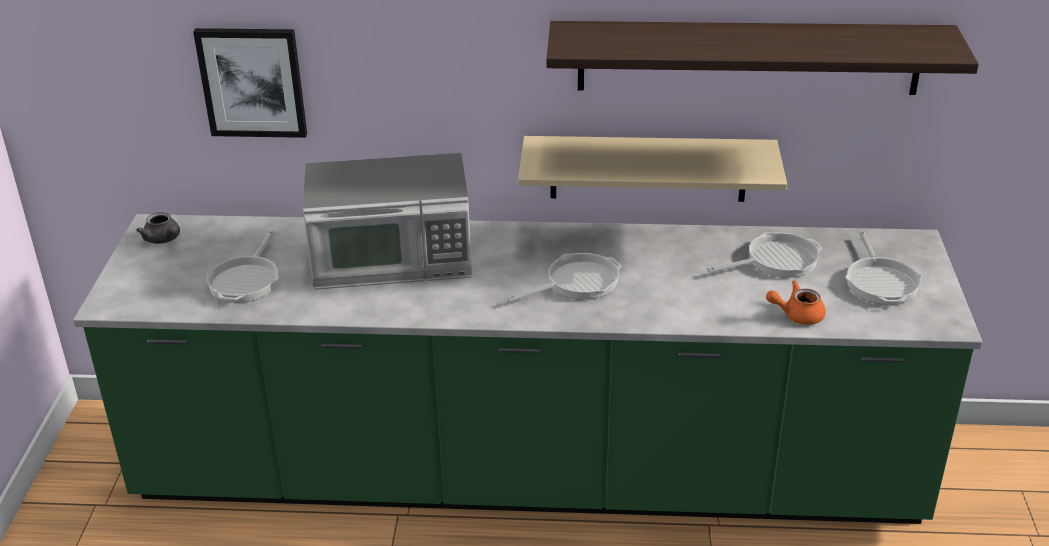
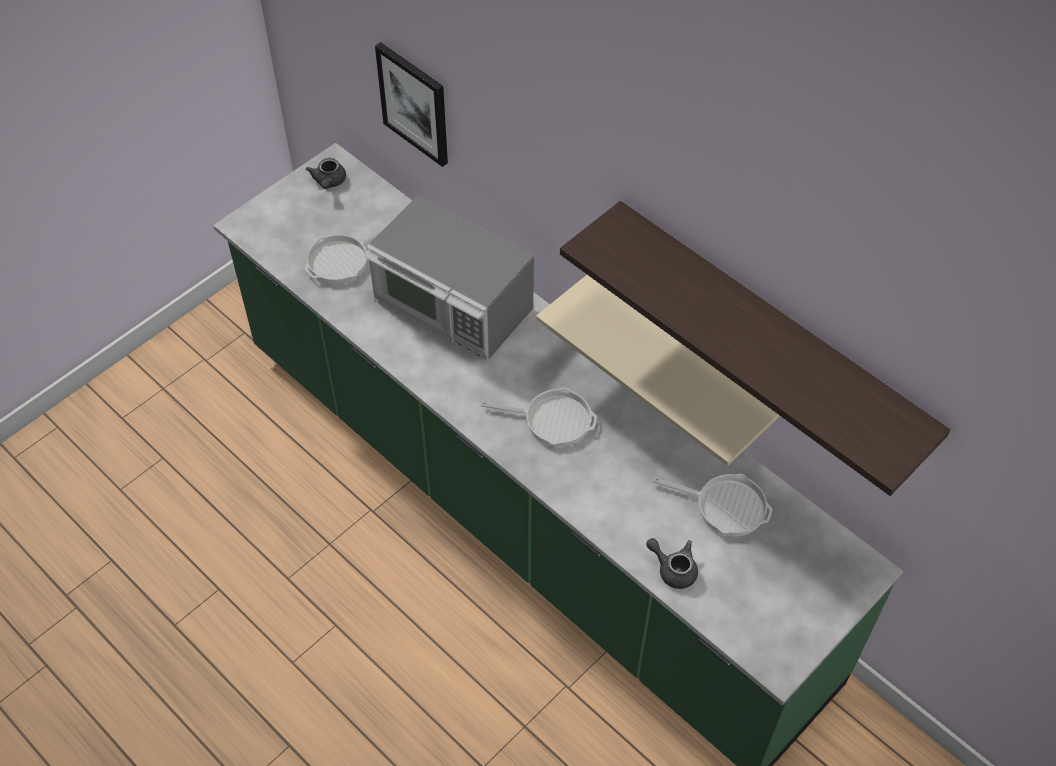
camera: 40 degrees right, 20 degrees up
(796, 315) = (673, 569): orange teapot -> grey teapot
(880, 282) = (780, 587): frying pan -> none

